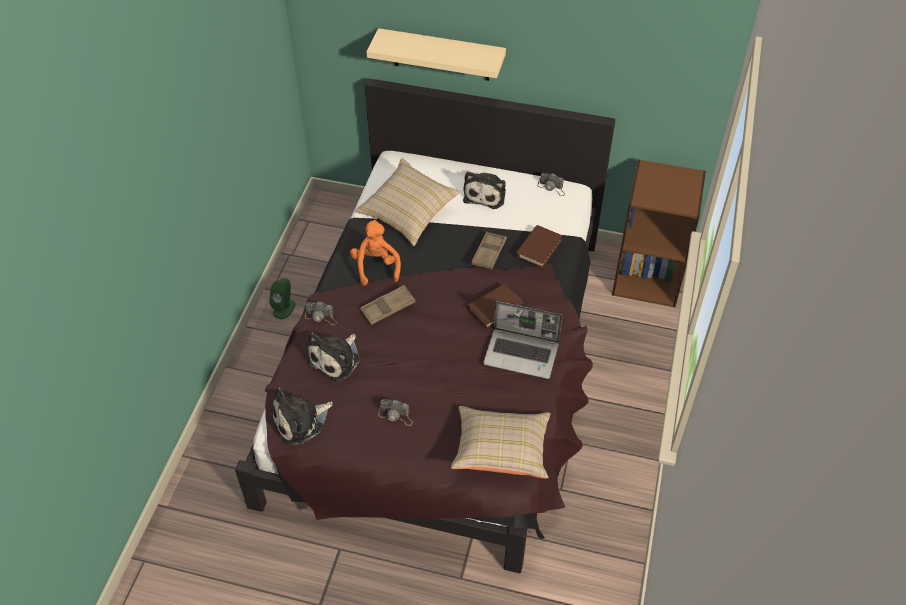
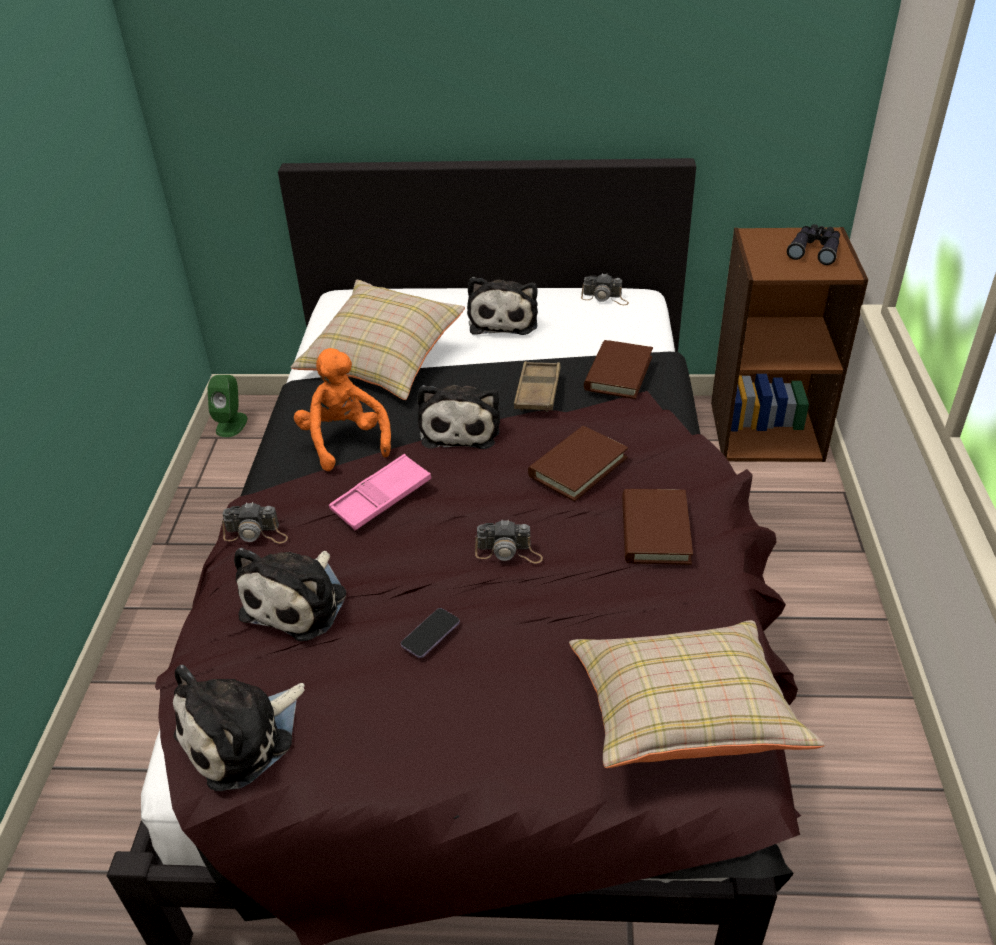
camera: 10 degrees left, 10 degrees down
(284, 308) = (190, 567): green speaker -> green speaker (231, 424)
(388, 308) = (381, 498): brown tray -> pink tray
(395, 389) = (430, 634): none -> phone
(396, 415) = (444, 685): camera -> camera (509, 552)
(440, 269) = (461, 428): none -> plush toy
(441, 55) = (398, 96): beige shelf -> none
(522, 354) = (655, 531): laptop -> brown book
(679, 187) = (815, 249): none -> black binoculars

